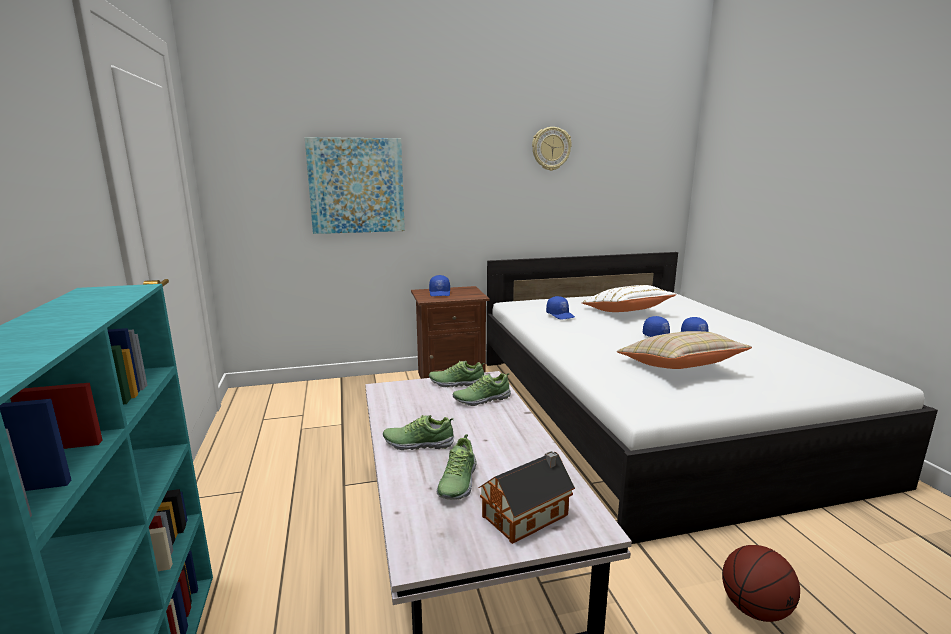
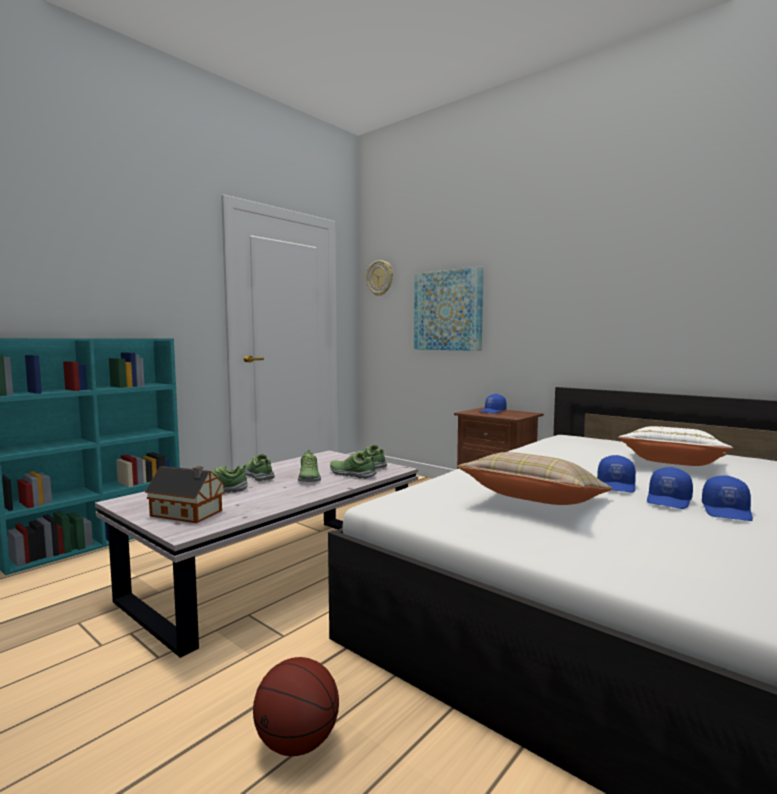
camera: 55 degrees right, 10 degrees down
(467, 421) = (308, 478): none -> shoe
(551, 149) = (641, 260): wall clock -> wall clock (380, 278)
(560, 315) = (574, 449): blue cap -> blue cap (727, 512)

